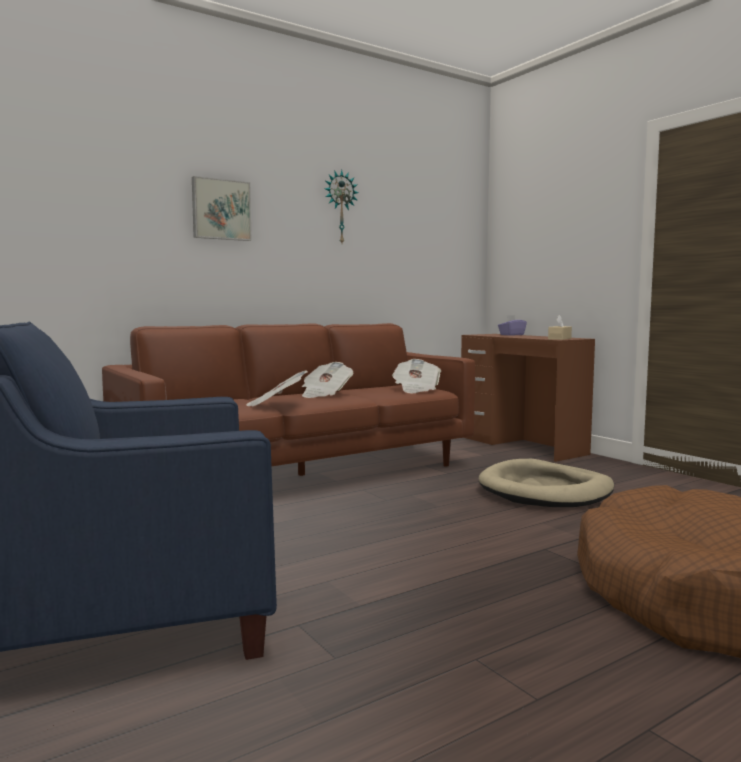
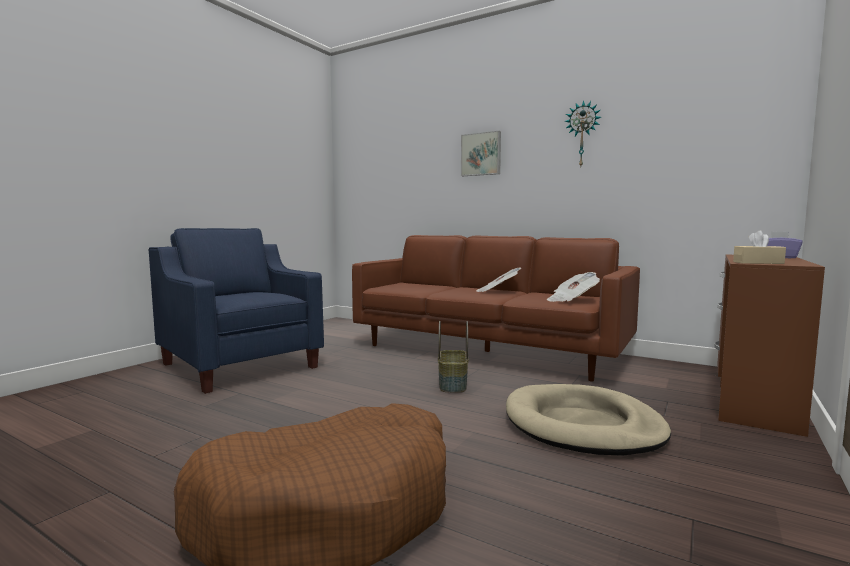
camera: 65 degrees right, 0 degrees up
(276, 405) = (434, 291): newspaper -> none
(400, 507) = (452, 384): none -> basket

